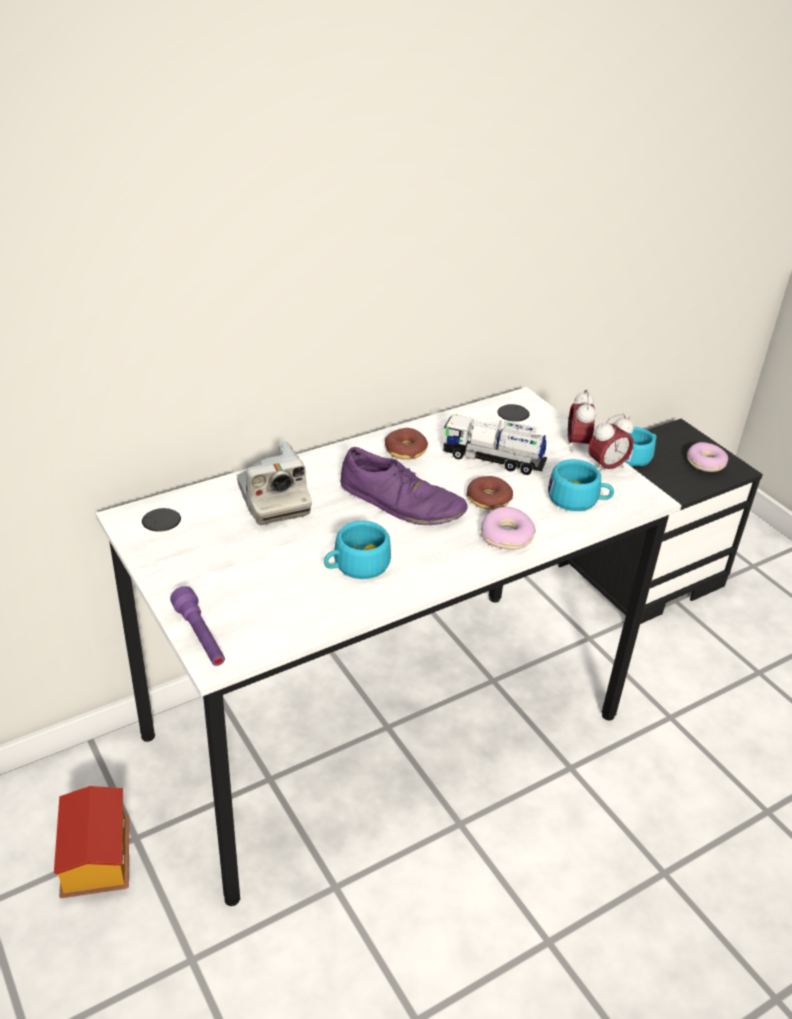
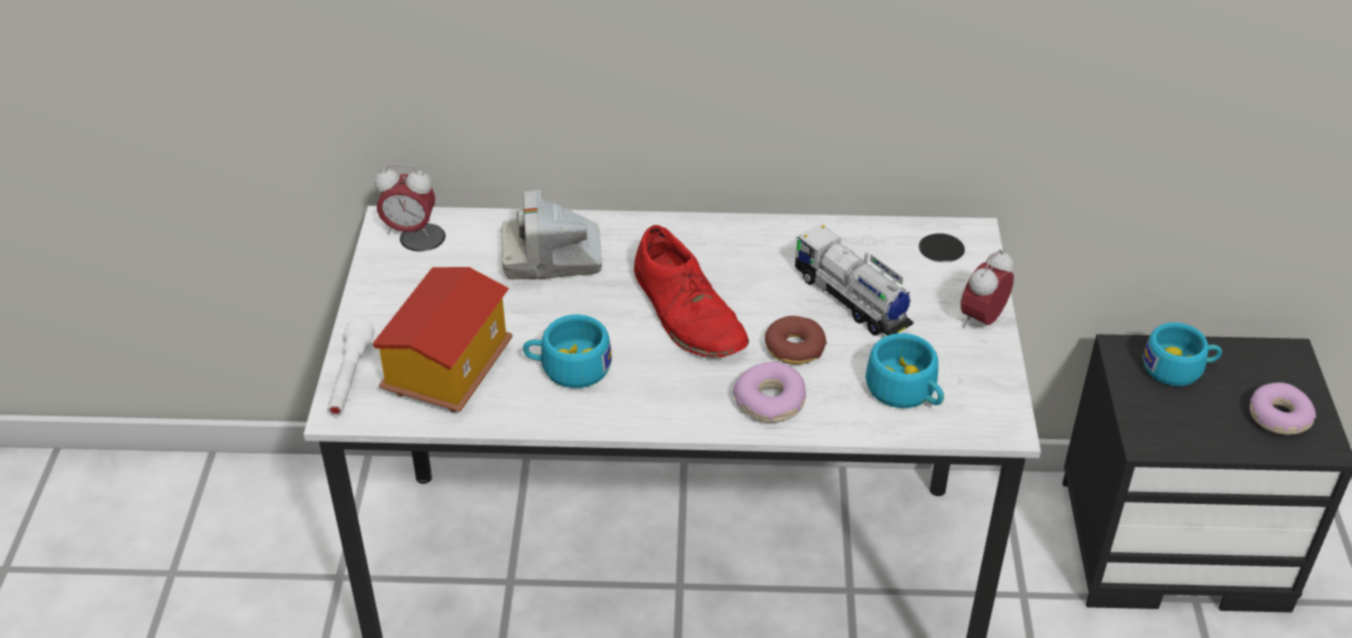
camera: 35 degrees right, 5 degrees up
(95, 861) = (288, 581): toy house -> toy house (447, 369)
(200, 636) = (350, 379): purple flashlight -> white flashlight
(273, 500) = (552, 257): camera -> camera turned 75 degrees clockwise
(401, 502) = (688, 313): purple shoe -> red shoe
(405, 450) = (755, 250): donut -> none
(606, 467) = (989, 364): alarm clock -> alarm clock (409, 229)

